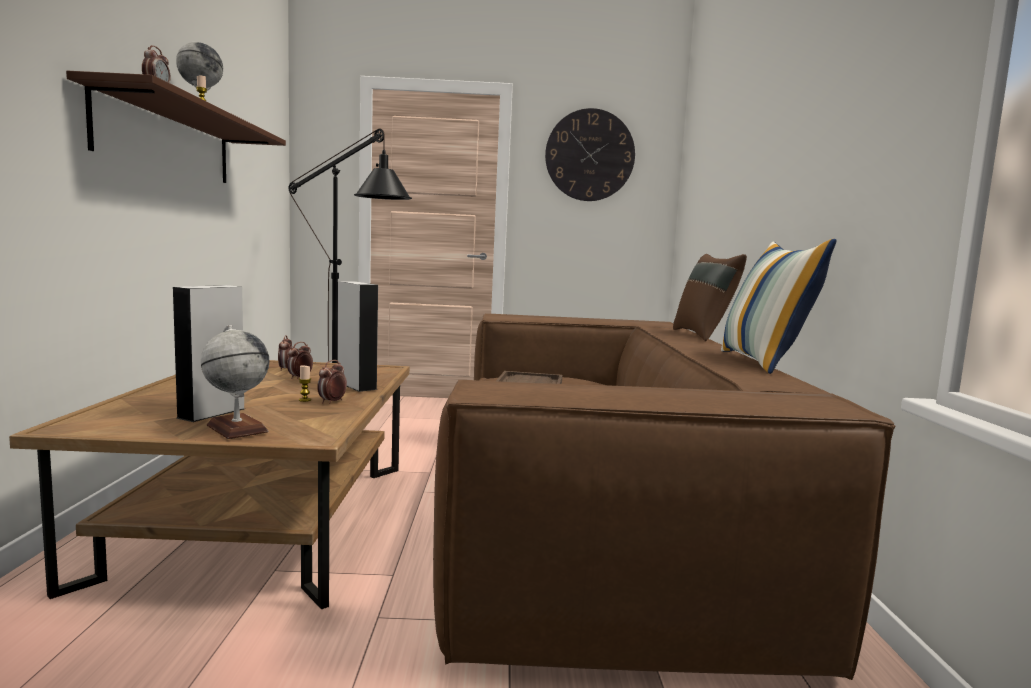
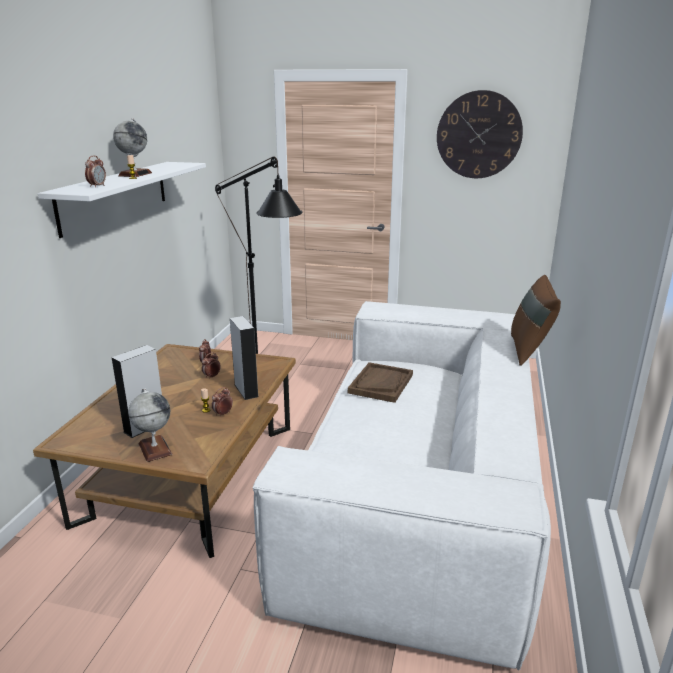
camera: 15 degrees right, 15 degrees up
(168, 140) = (115, 196): brown shelf -> white shelf
(594, 516) = (416, 492): brown sofa -> white sofa
(764, 362) = (537, 415): pillow -> none

